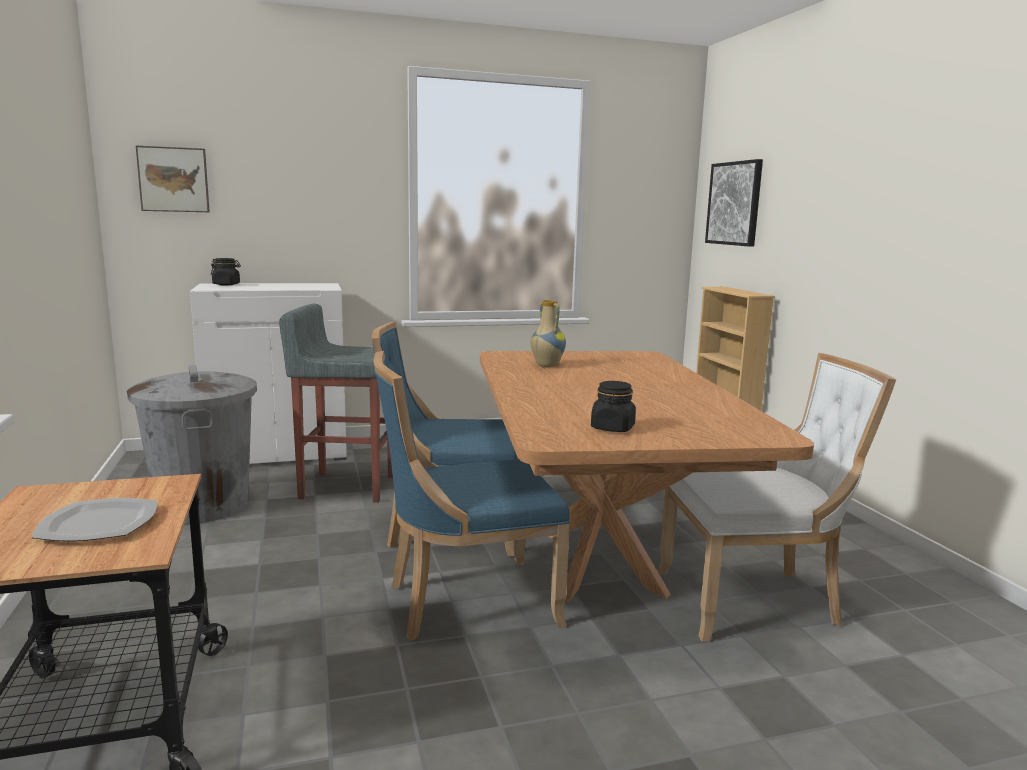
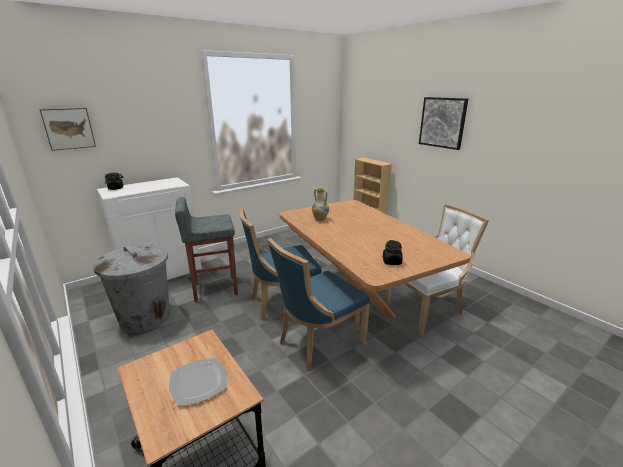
camera: 20 degrees left, 10 degrees up
(734, 203) = (366, 118): picture -> picture (442, 122)

